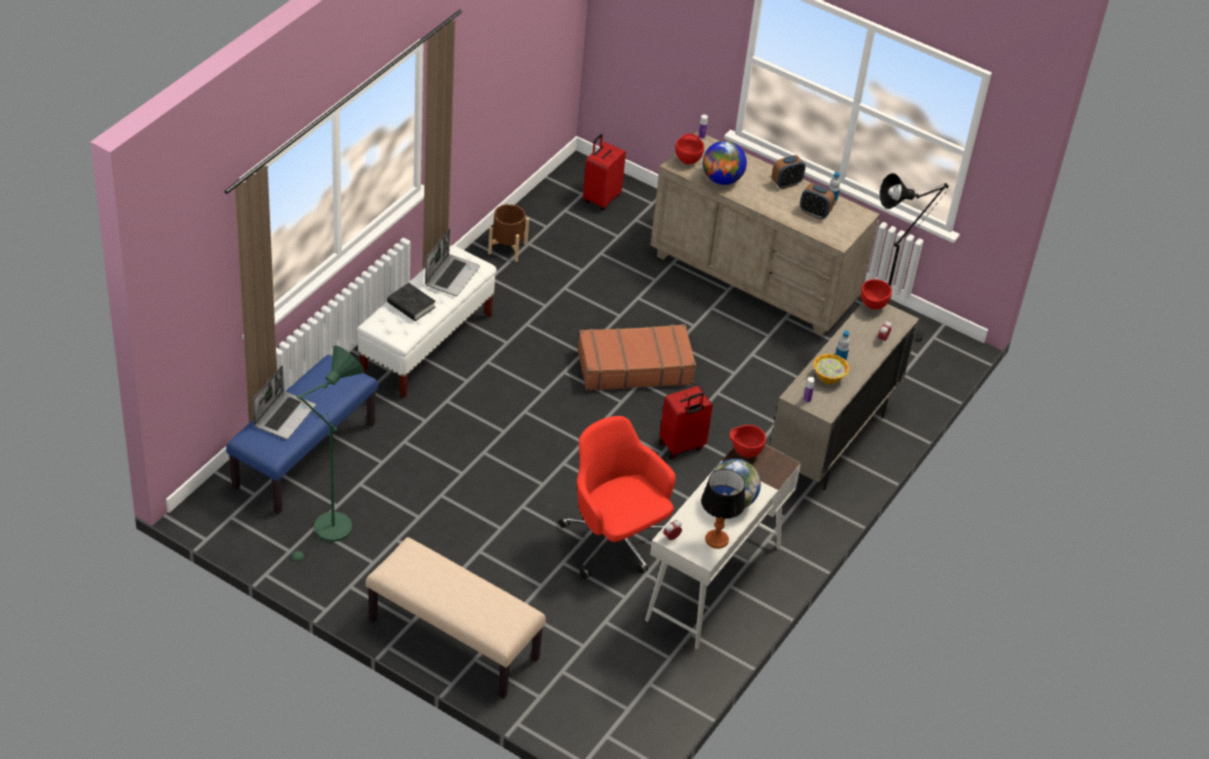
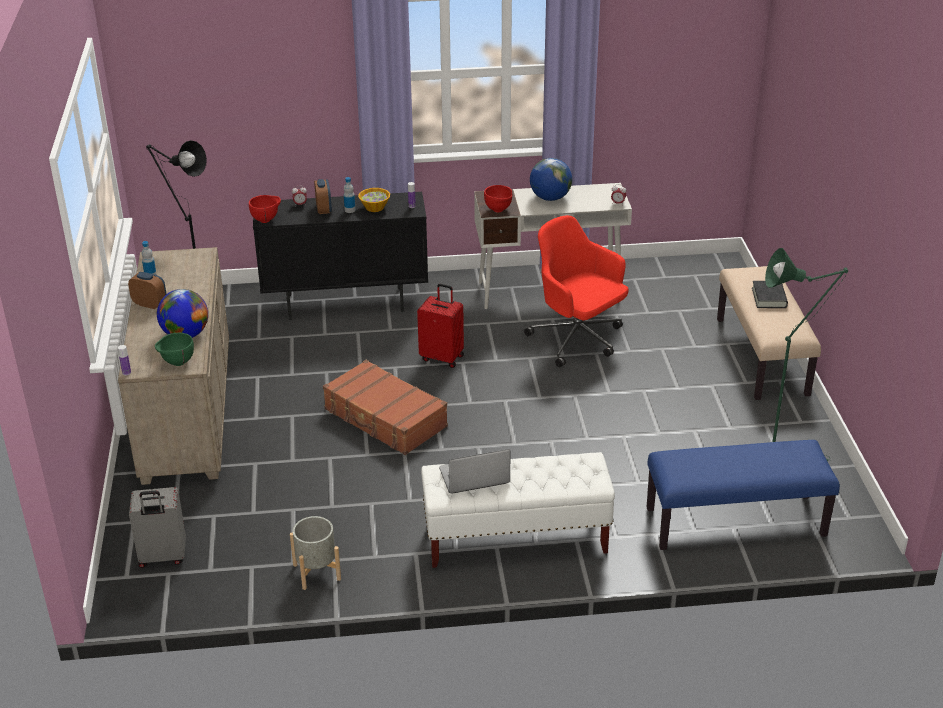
camera: 125 degrees left, 10 degrees down
(284, 415) = (768, 464): laptop -> none
(411, 305) = (545, 476): black book -> black book (769, 298)
(507, 248) = (317, 572): brown planter -> grey planter
(601, 198) = (162, 557): red suitcase -> grey suitcase
(615, 543) = (577, 340): red office chair -> red office chair turned 120 degrees clockwise
(688, 160) = (177, 363): red bowl -> green bowl
(716, 539) = (592, 190): table lamp -> none
(815, 213) = (178, 277): alarm clock -> alarm clock (324, 209)
(832, 442) = (346, 303): beige cabinet -> black cabinet

